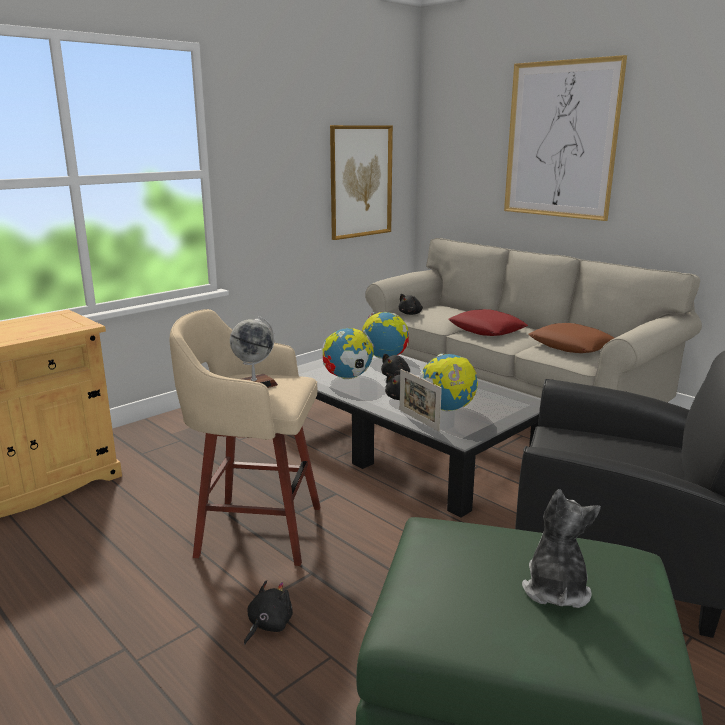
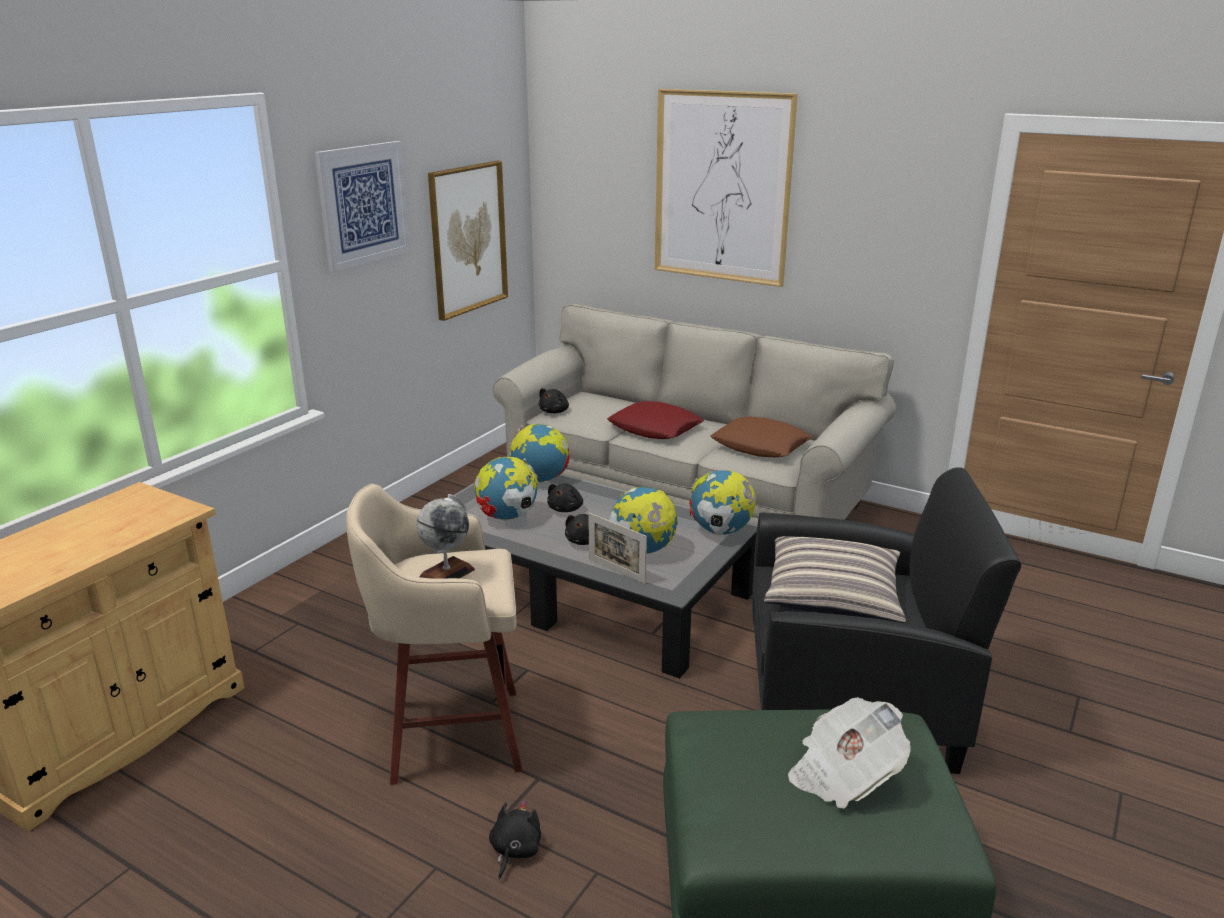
camera: 15 degrees left, 5 degrees up
(275, 140) = (363, 204): none -> picture
(519, 404) = (720, 532): none -> globe
(555, 589) = (844, 774): plush toy -> newspaper
(601, 451) = (833, 594): none -> pillow

